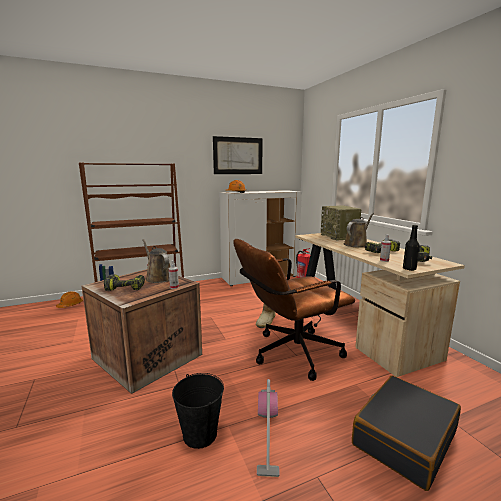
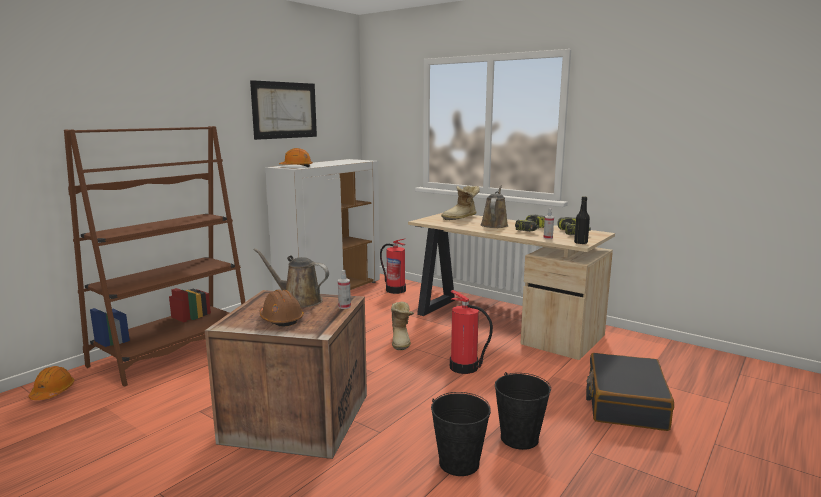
camera: 30 degrees left, 0 degrees up
(126, 287) = (281, 319): power drill -> brown hard hat
(267, 432) = (519, 438): vacuum cleaner -> black bucket
(289, 354) = (464, 367): brown office chair -> fire extinguisher
(339, 236) = (461, 218): radio -> boot

